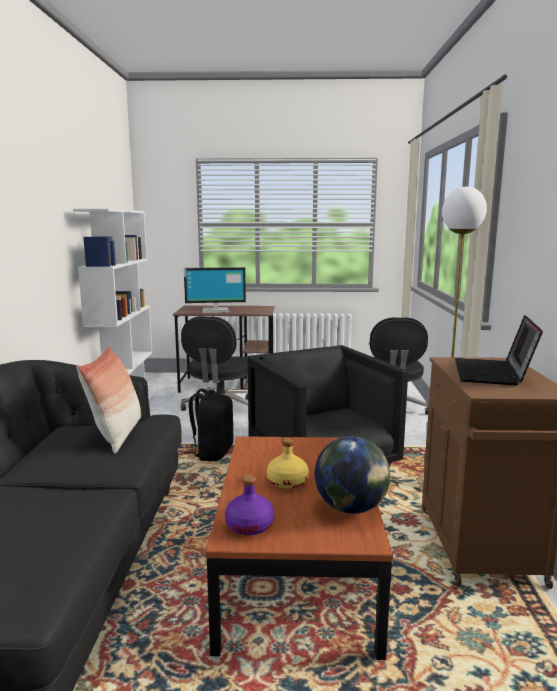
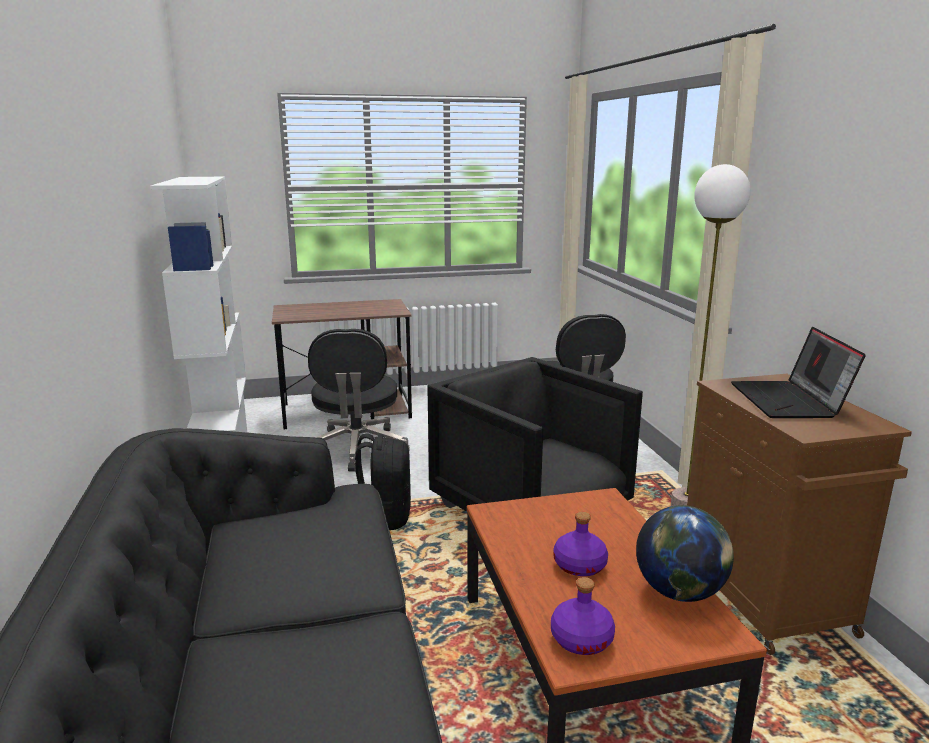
camera: 15 degrees left, 5 degrees up
(117, 435) = (322, 529): pillow -> none
(215, 310) = (328, 312): monitor -> none
(288, 482) = (580, 566): yellow bottle -> purple bottle

